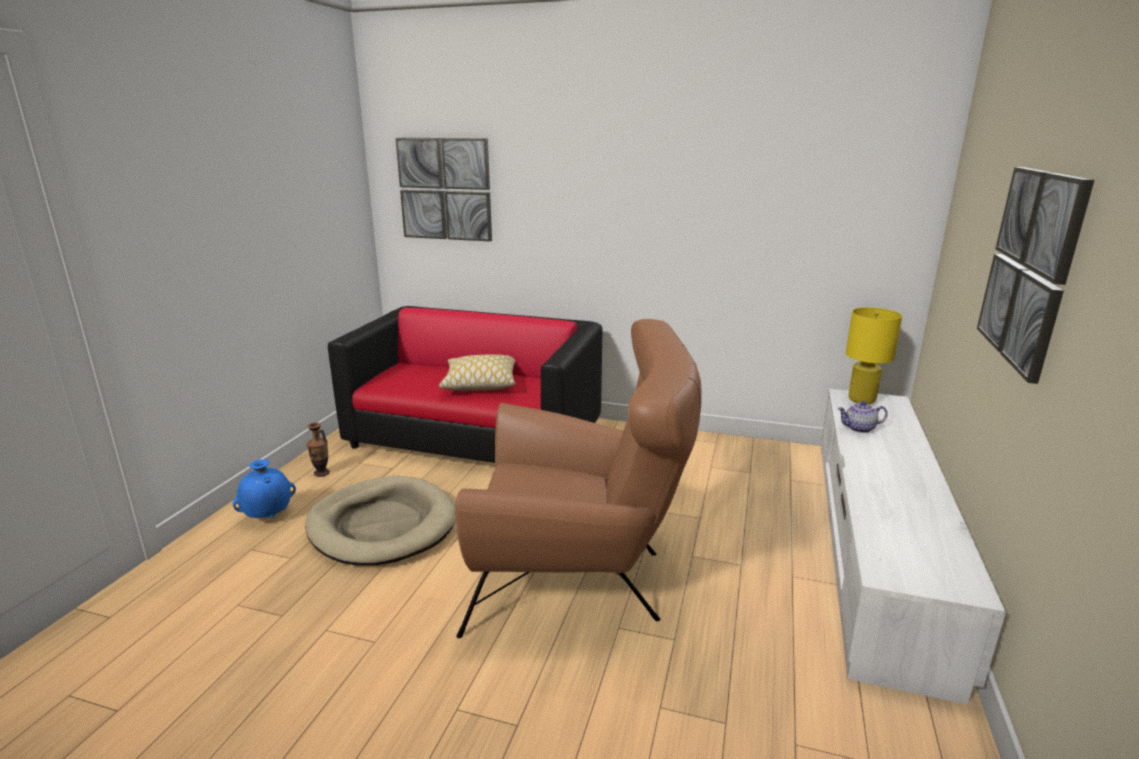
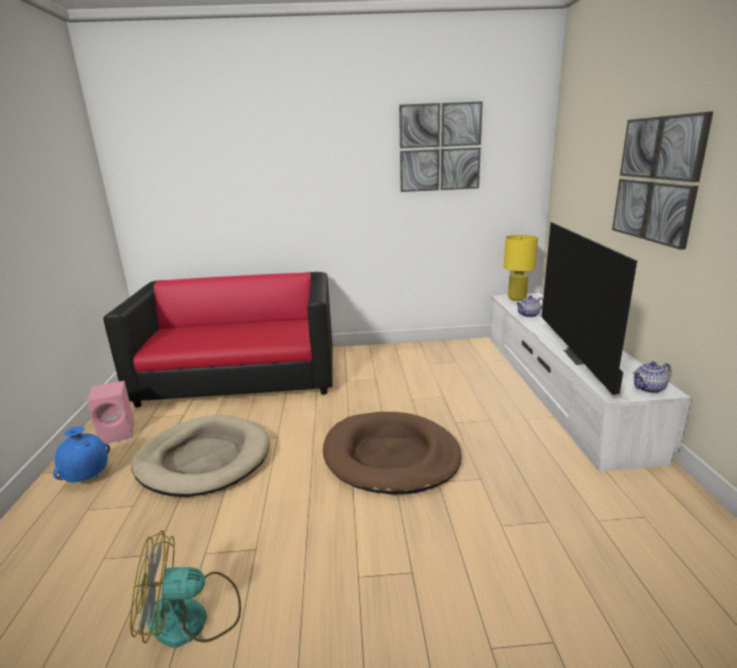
camera: 20 degrees left, 0 degrees up
(277, 693) = (192, 618): none -> fan
(321, 473) = (119, 432): vase -> pink speaker
(445, 189) = (178, 177): picture -> picture (439, 147)
(480, 383) = (245, 331): pillow -> none
(582, 578) = (391, 456): brown armchair -> brown dog bed
(884, 509) = (582, 357): none -> television
(946, 581) = (649, 389): none -> teapot

